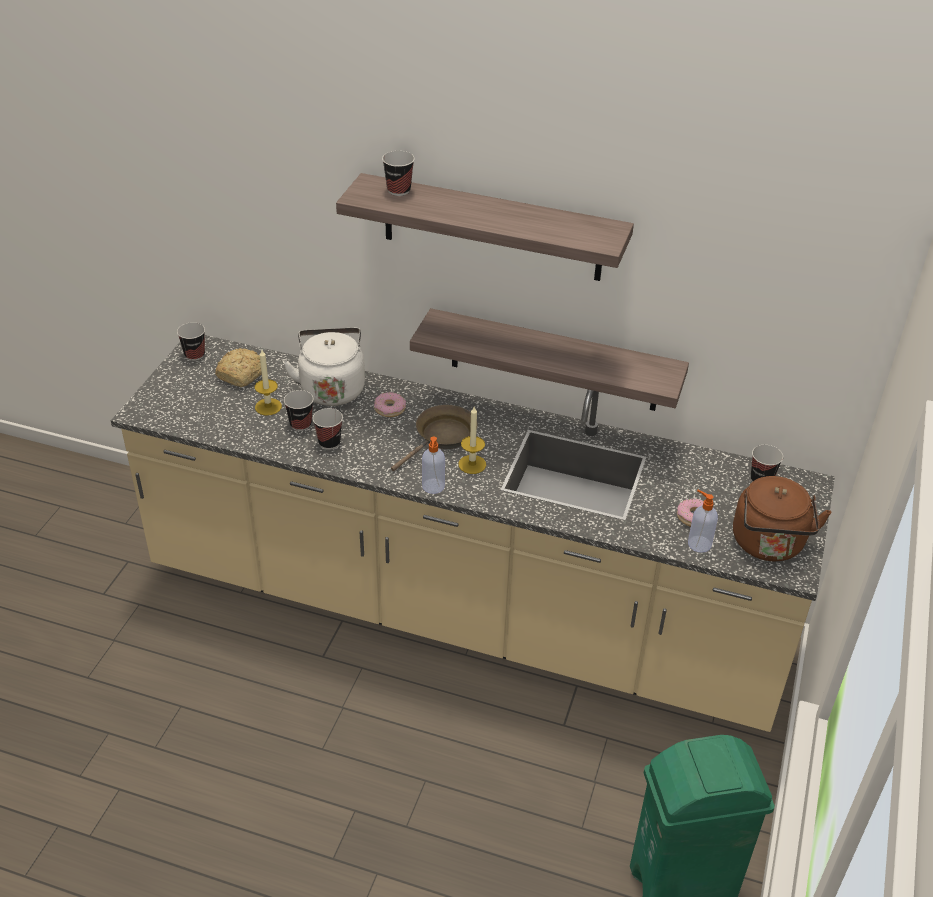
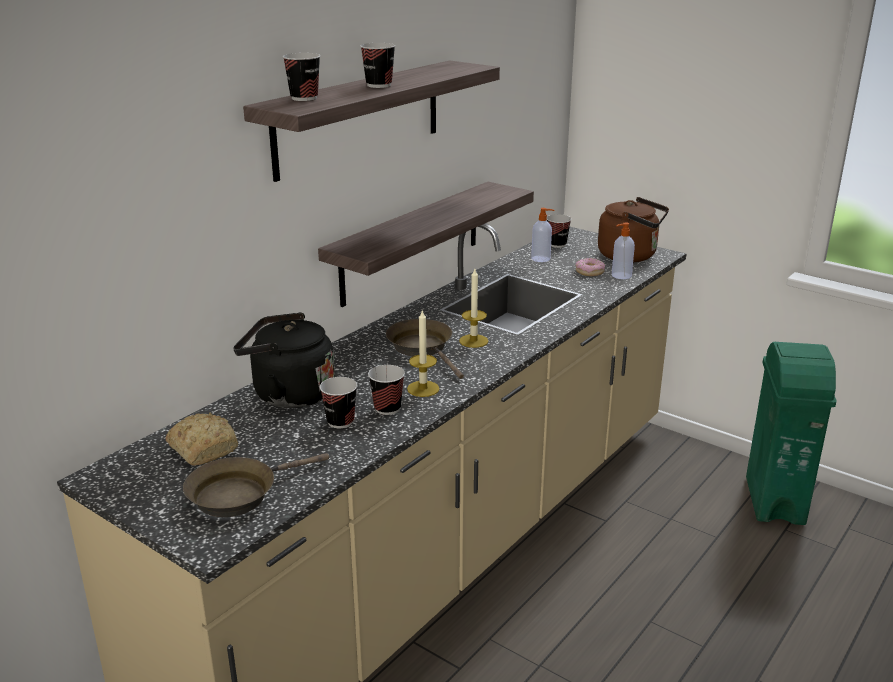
camera: 70 degrees left, 15 degrees down
(194, 355) = (121, 481): cup -> cup (379, 85)
(194, 406) = (239, 494): none -> brown frying pan
(268, 407) = (288, 438): candle -> candle (423, 389)
(331, 388) = (288, 394): white kettle -> black kettle
(390, 409) = (355, 367): donut -> none
(433, 487) = (496, 364): soap dispenser -> soap dispenser (541, 259)

